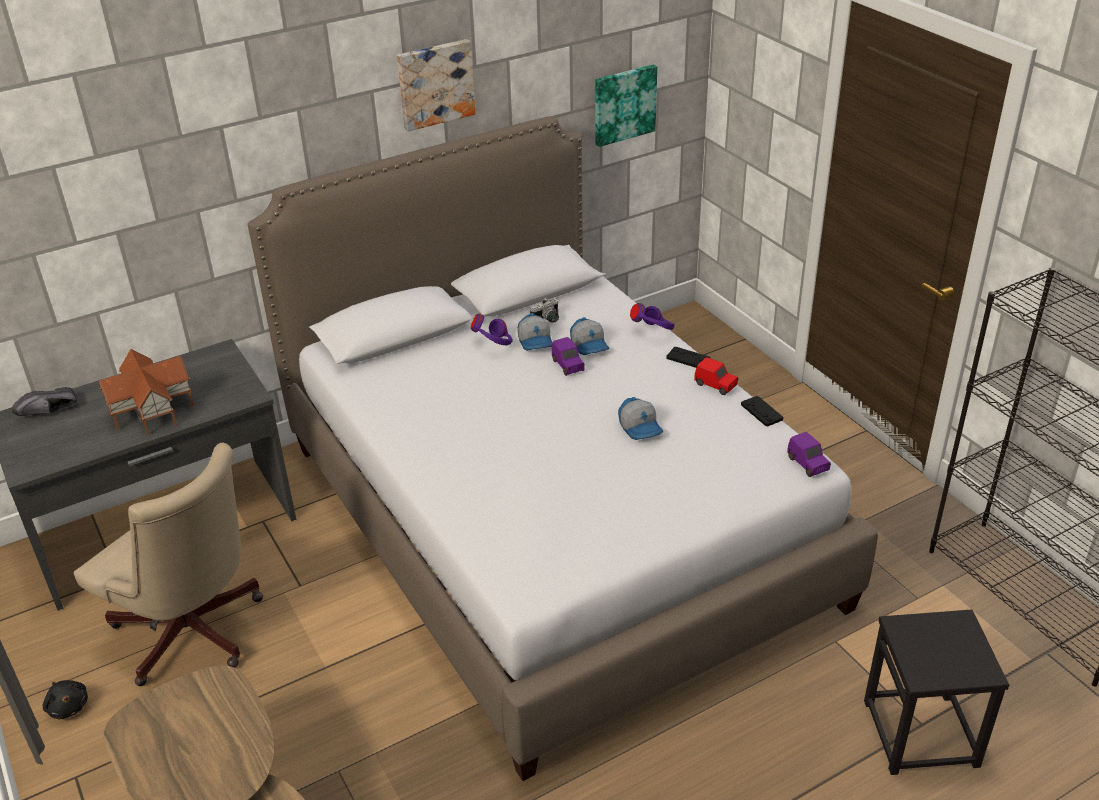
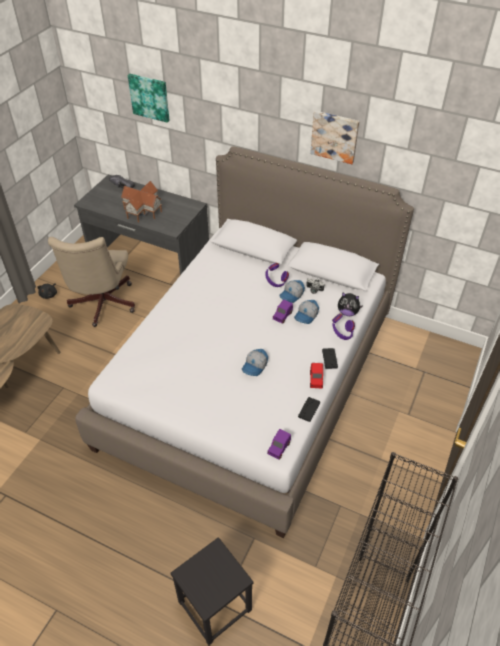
camera: 55 degrees right, 10 degrees up
(620, 311) = (347, 312): none -> plush toy
(624, 104) = (459, 208): picture -> picture (150, 97)

